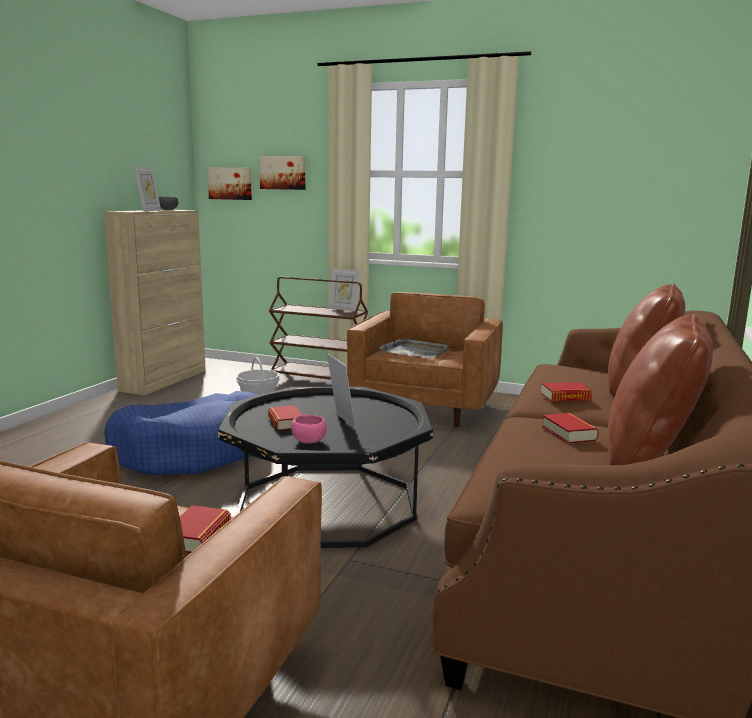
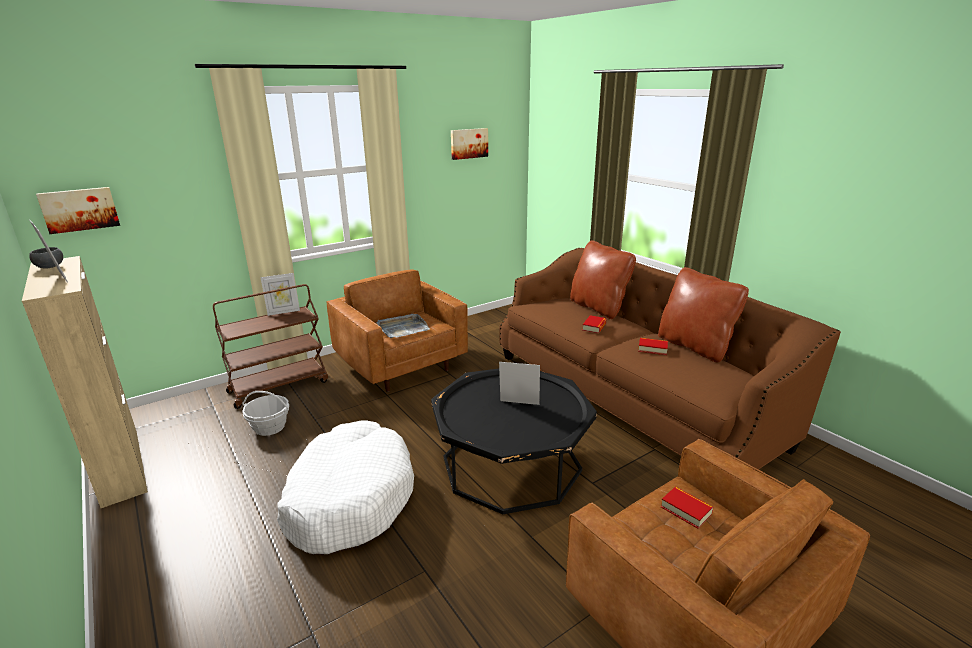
camera: 55 degrees left, 10 degrees up
(194, 451) = (349, 498): blue dog bed -> white dog bed
(283, 172) = (160, 187): picture -> picture (468, 143)
(286, 422) = (499, 425): book -> none
(308, 442) = (546, 428): pink bowl -> none

